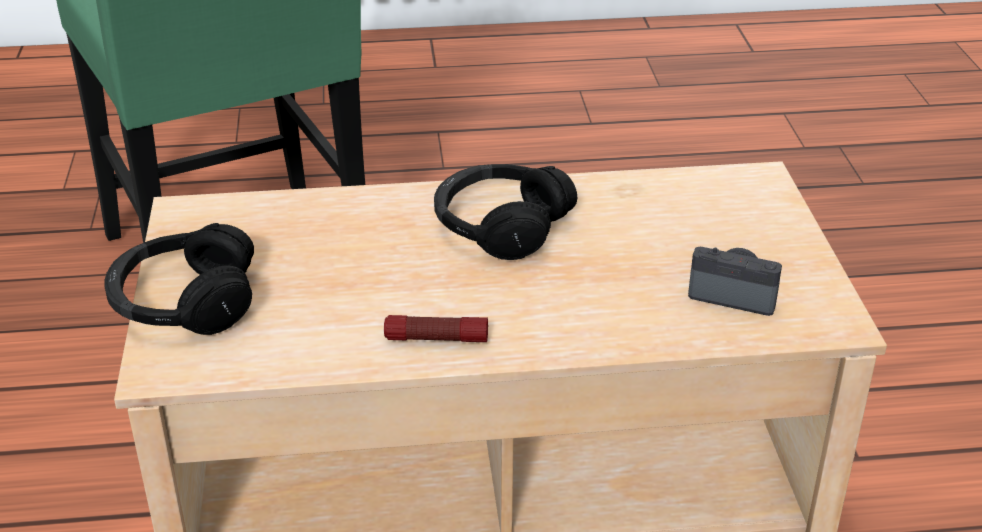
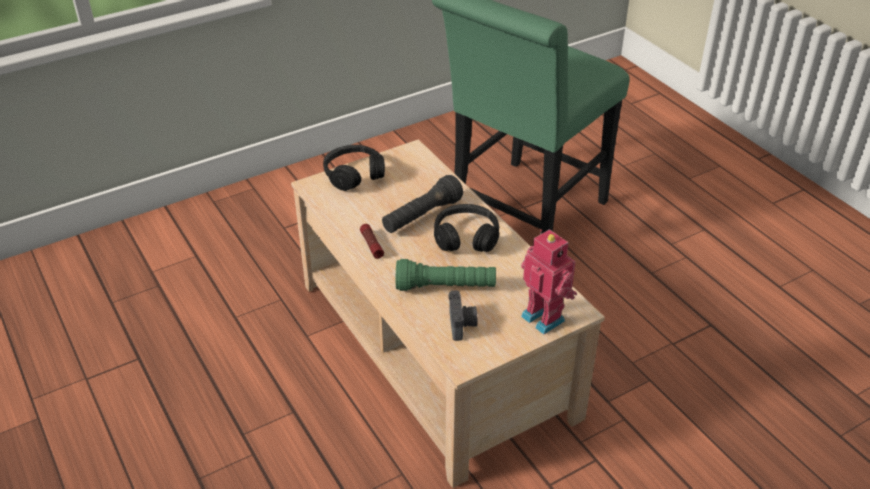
camera: 65 degrees right, 5 degrees up
(400, 256) = (422, 216): none -> black flashlight
(623, 285) = (445, 287): none -> green flashlight
(758, 210) = (545, 317): none -> toy robot

